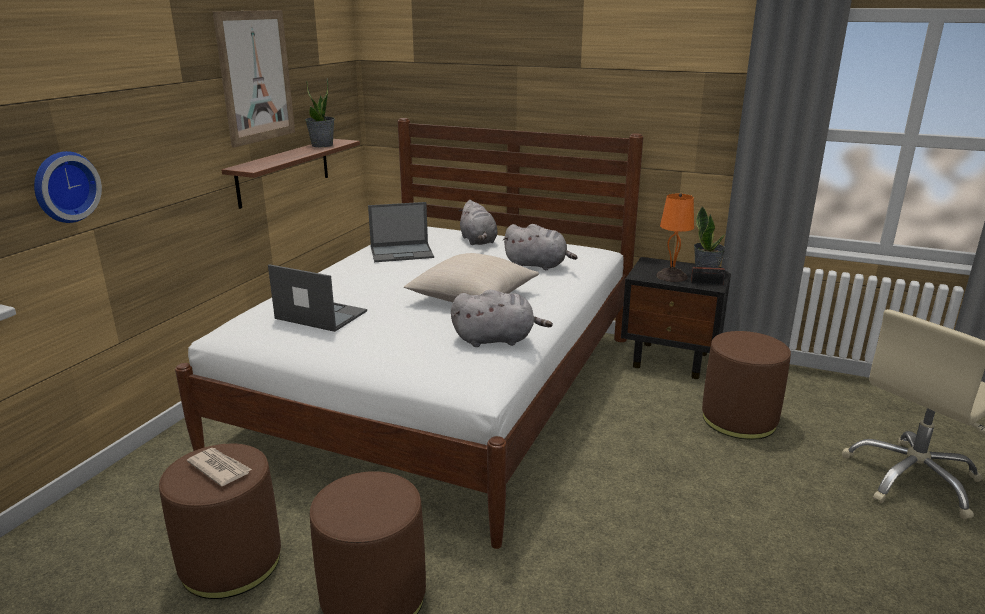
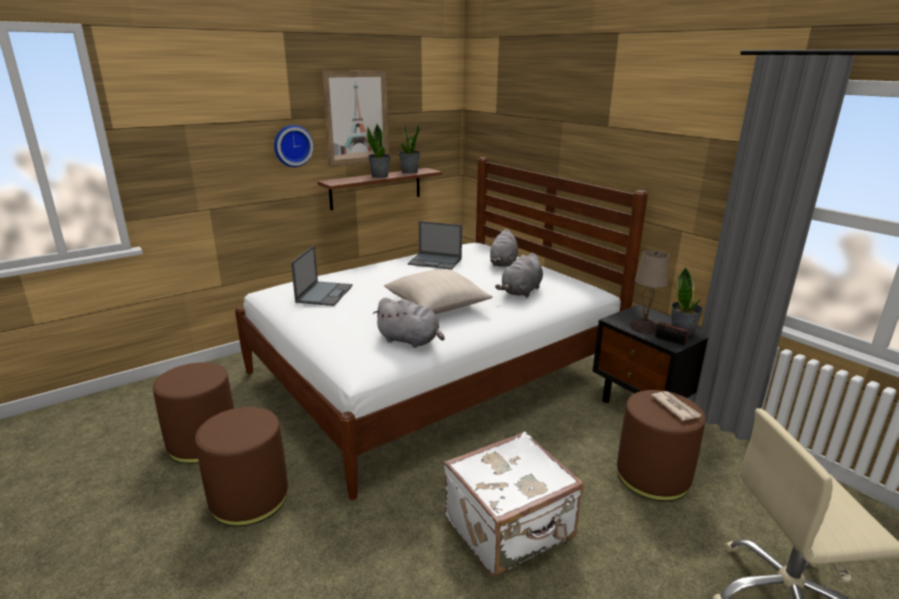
camera: 30 degrees right, 0 degrees up
(64, 186) = (189, 180): wall clock -> wall clock (292, 145)
(219, 468) = (193, 377): newspaper -> newspaper (675, 407)
(295, 154) = (380, 176): none -> potted plant
(320, 315) = (324, 293): laptop -> laptop turned 45 degrees clockwise
(538, 265) = (521, 292): grey plush toy -> grey plush toy turned 75 degrees clockwise
(672, 276) = (644, 327): orange table lamp -> beige table lamp
(675, 511) = (510, 529): none -> white suitcase

